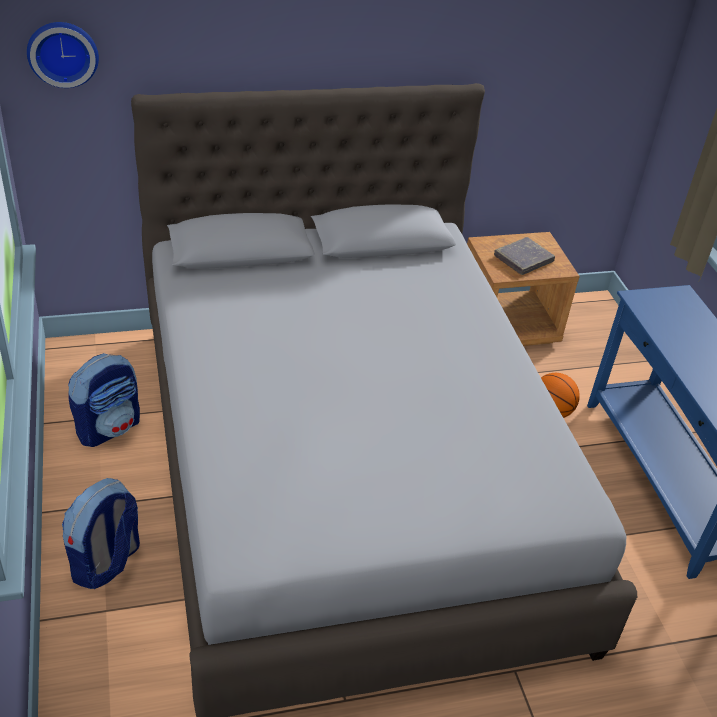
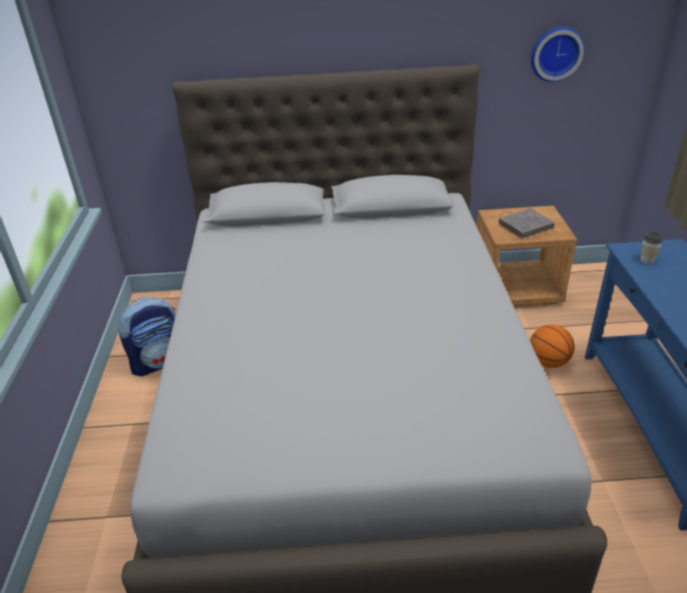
camera: 15 degrees right, 5 degrees down
(63, 53) = (117, 48): wall clock -> wall clock (555, 53)
(106, 563) = (120, 474): backpack -> none
(658, 310) = (647, 260): none -> cup

